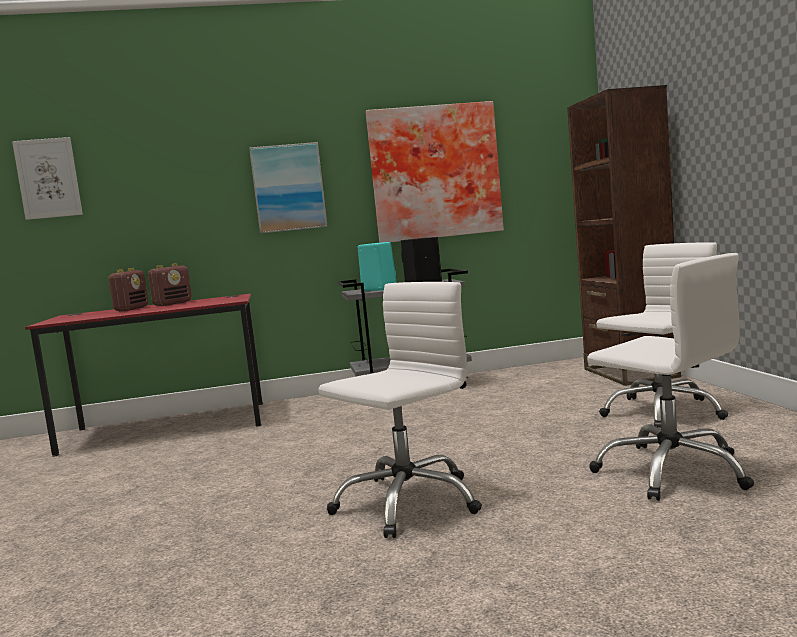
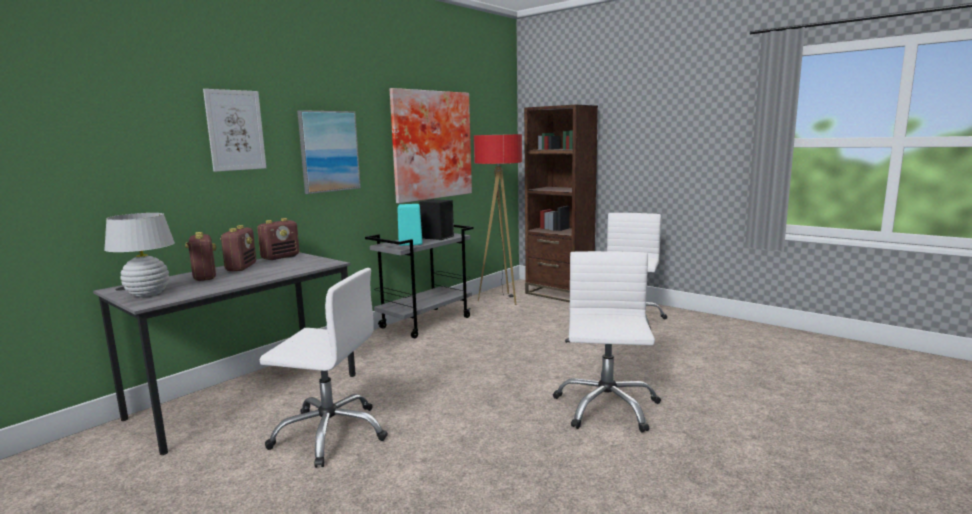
camera: 40 degrees left, 5 degrees up
(48, 178) = (77, 124): picture -> picture (235, 130)
(67, 318) = (147, 294): none -> white table lamp
(167, 427) = (247, 396): red desk -> grey desk
(223, 297) = (281, 257): none -> radio
(539, 373) = (500, 299): none -> floor lamp
(672, 471) = (699, 354): white office chair -> white office chair (330, 433)

